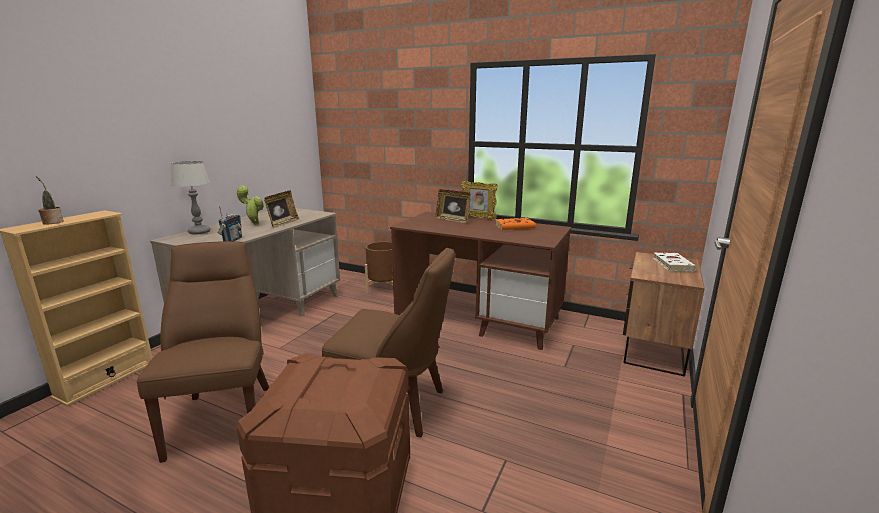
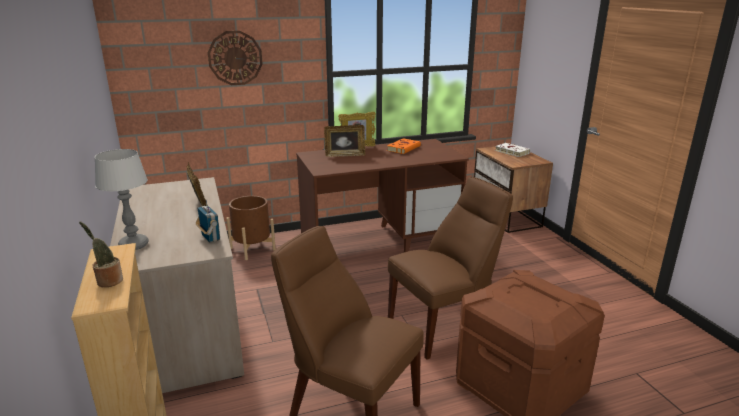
camera: 45 degrees left, 5 degrees up
(254, 224) = (167, 215): potted plant -> none
(395, 122) = (235, 58): none -> wall clock

